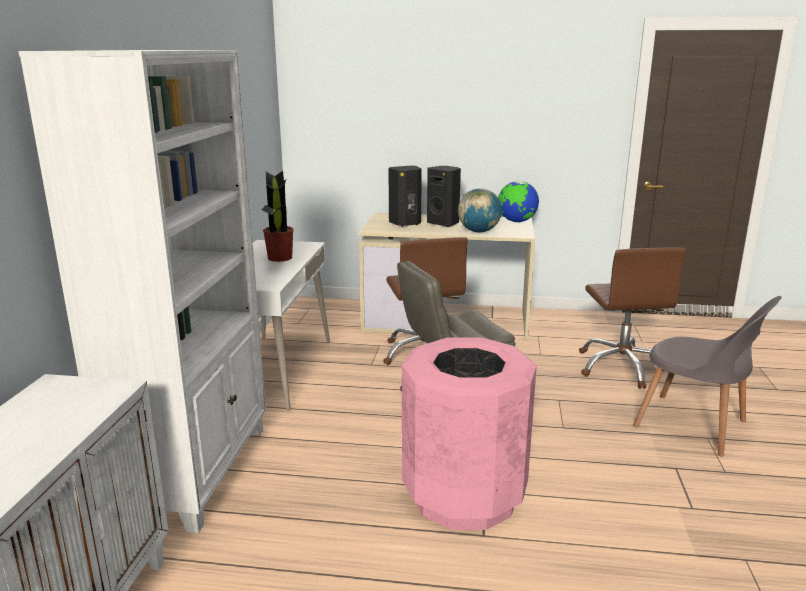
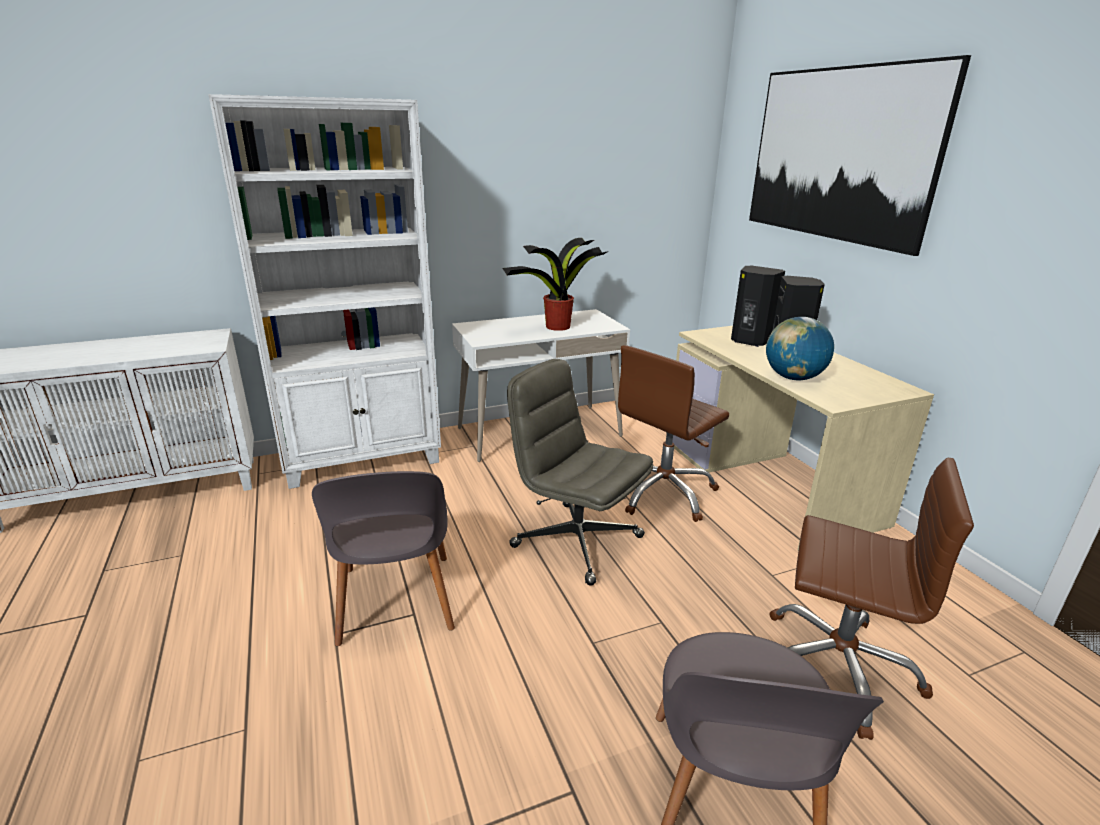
camera: 60 degrees right, 5 degrees up
(415, 80) = (838, 155): none -> picture
(465, 497) = (396, 603): pink trash can -> grey chair
(516, 221) = (888, 389): globe -> none
(622, 367) = (837, 667): brown office chair -> brown office chair turned 120 degrees counterclockwise

